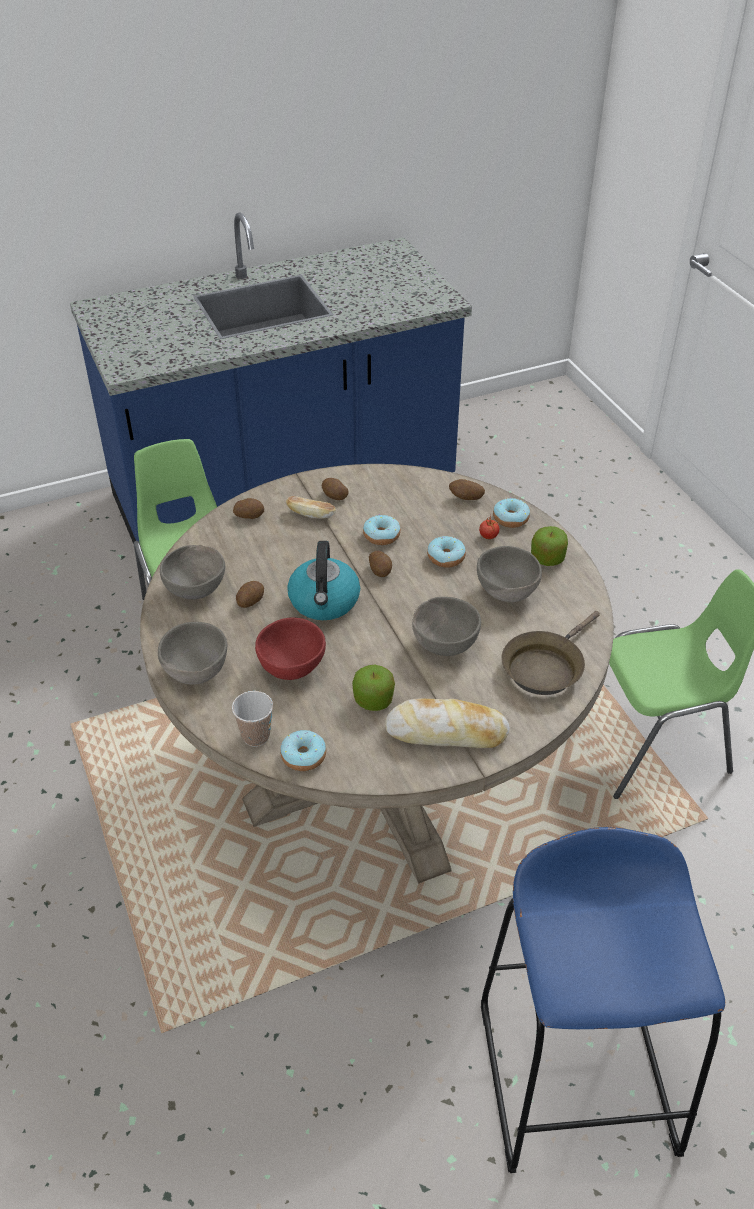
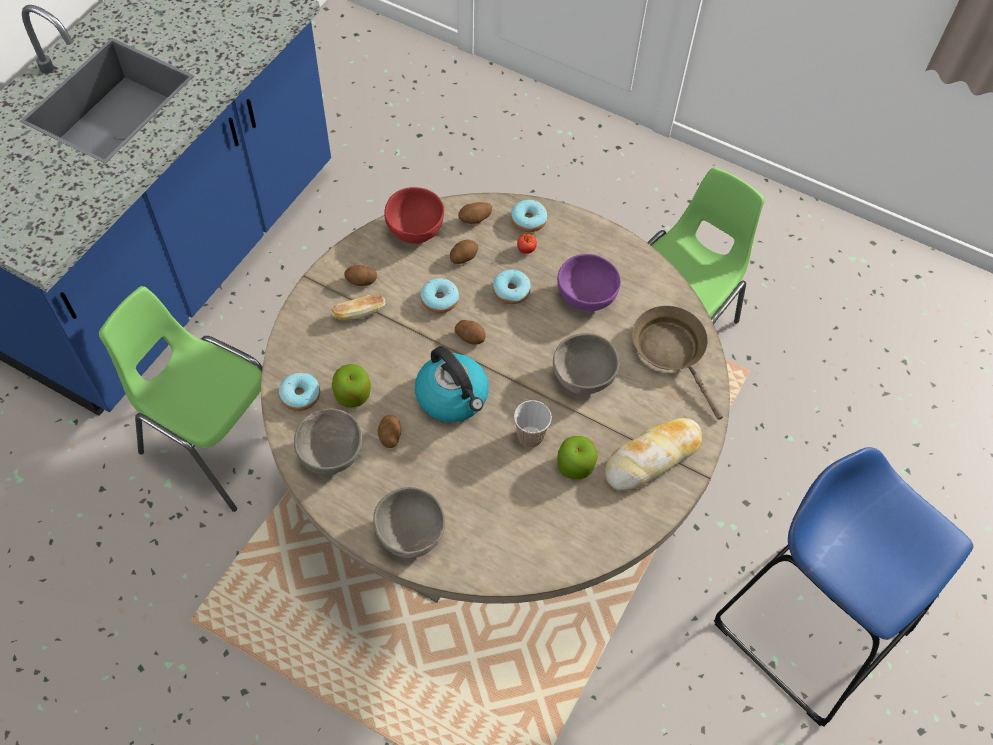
camera: 40 degrees left, 15 degrees up
(249, 515) = (304, 346): potato -> potato (463, 257)
(256, 736) = (516, 561): cup -> cup (530, 437)
(290, 667) = (484, 478): red bowl -> red bowl (414, 231)
(303, 756) = (569, 553): donut -> donut (300, 396)
(506, 592) = (586, 298): grey bowl -> purple bowl
(545, 667) = (672, 351): brown frying pan -> brown frying pan turned 150 degrees clockwise
(547, 558) = (589, 245): apple -> apple (352, 394)

